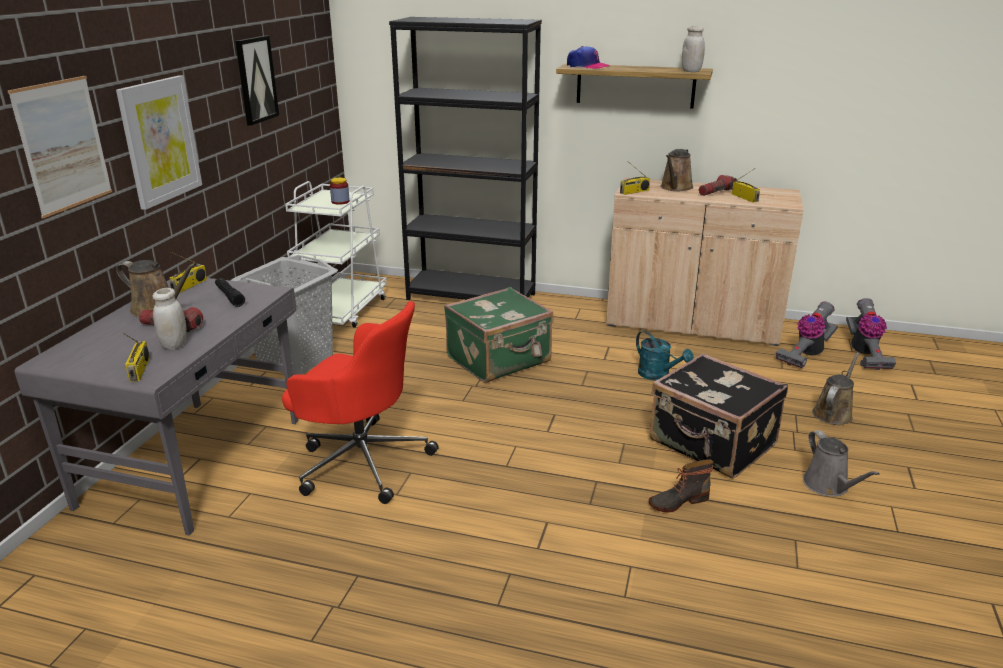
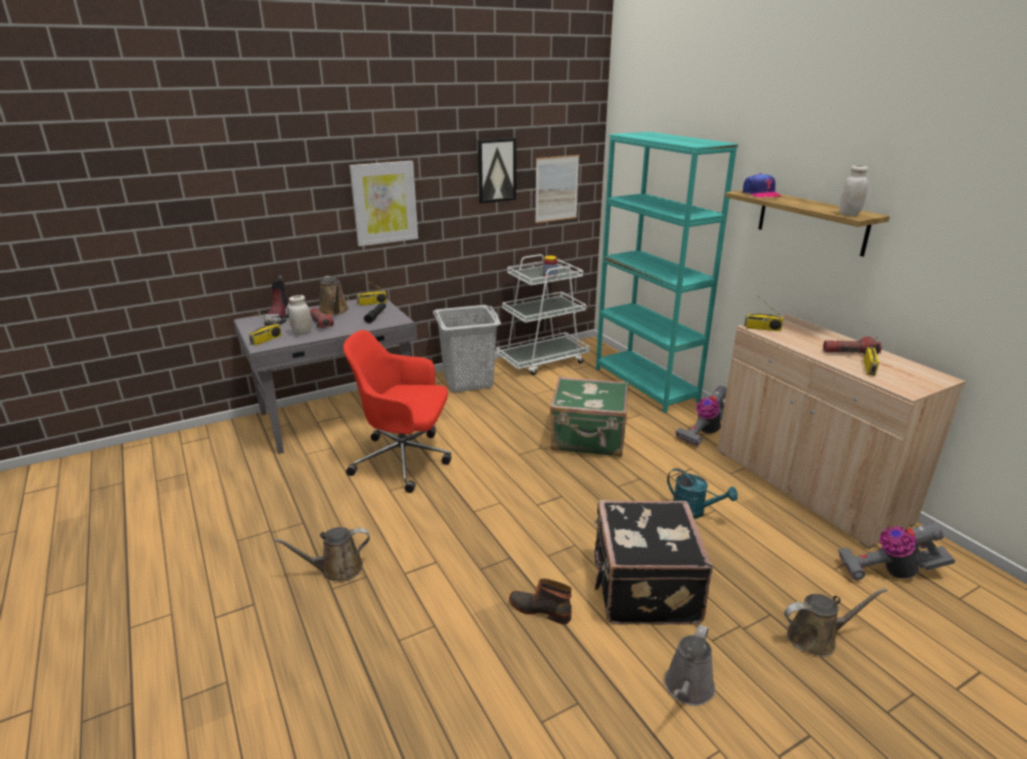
camera: 45 degrees right, 0 degrees up
(63, 145) = (298, 195): picture -> picture (556, 189)
(94, 343) = (279, 319): none -> boot
(361, 461) = (405, 460): red office chair -> red office chair turned 120 degrees clockwise
(471, 296) = (645, 384): black bookcase -> turquoise bookcase
(658, 375) = (694, 511): turquoise watering can -> turquoise watering can turned 60 degrees counterclockwise
(675, 188) = (814, 337): brown watering can -> brown watering can (337, 569)
(864, 353) = (972, 609): vacuum cleaner -> vacuum cleaner (704, 432)

